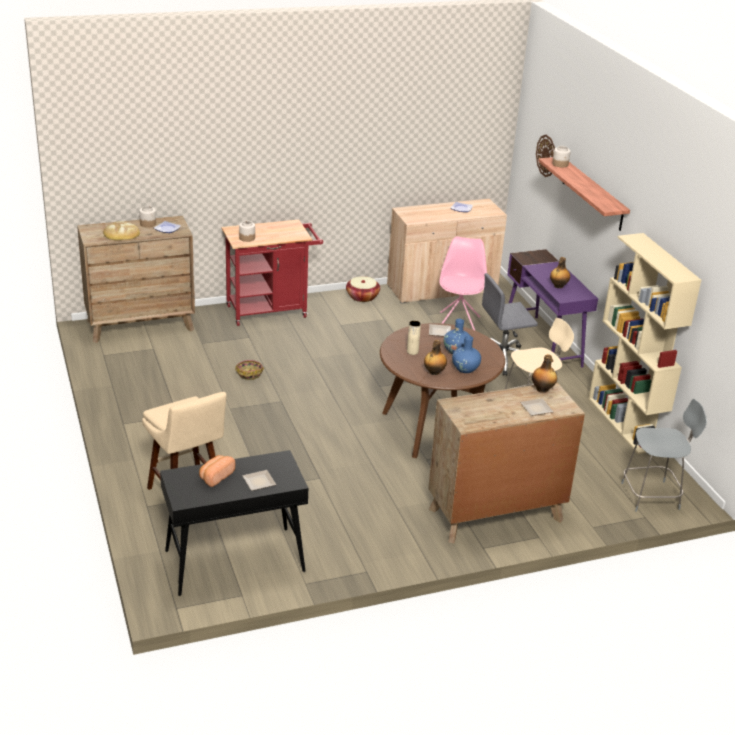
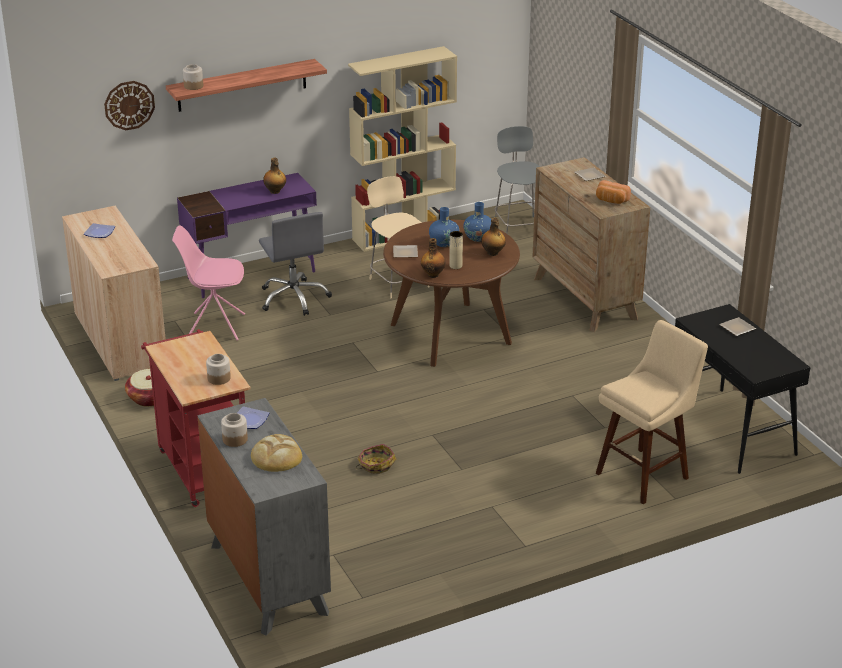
camera: 95 degrees left, 0 degrees up
(140, 325) = (268, 579): brown dresser -> grey dresser
(215, 476) = (744, 351): bread -> bread (611, 200)
(542, 389) = (555, 173): bottle -> bottle (433, 274)

